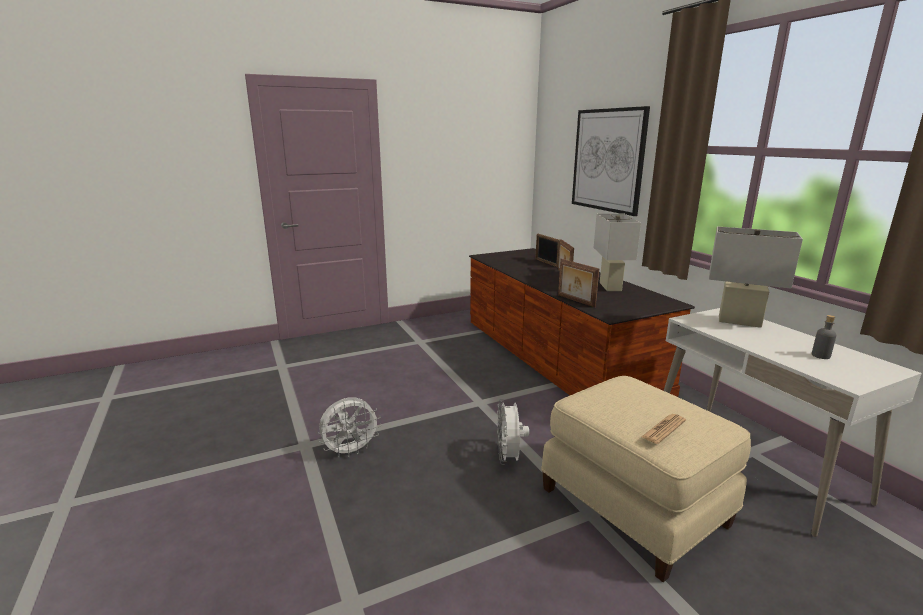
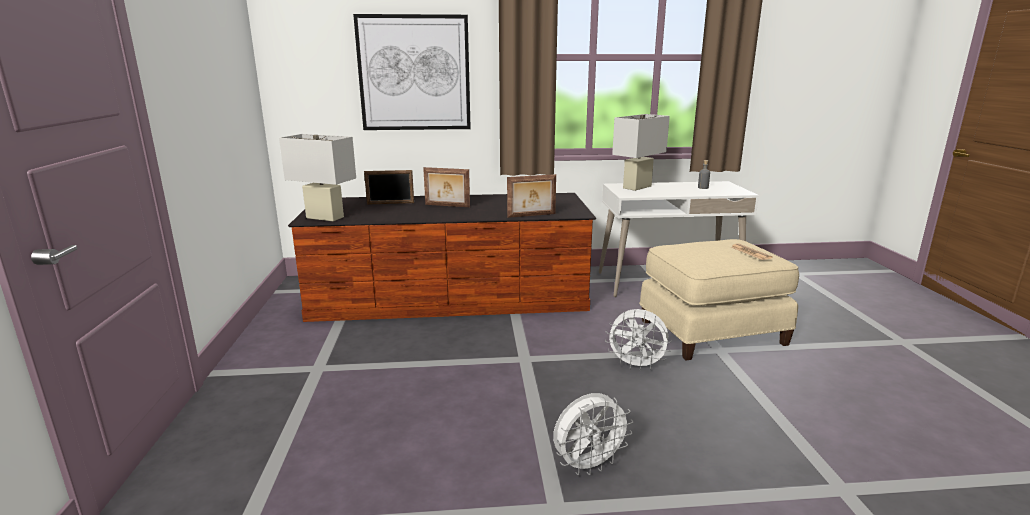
camera: 70 degrees left, 0 degrees up
(351, 451) = (588, 465): white fan -> white fan turned 75 degrees clockwise
(610, 287) = (503, 200): white table lamp -> white table lamp (325, 217)

